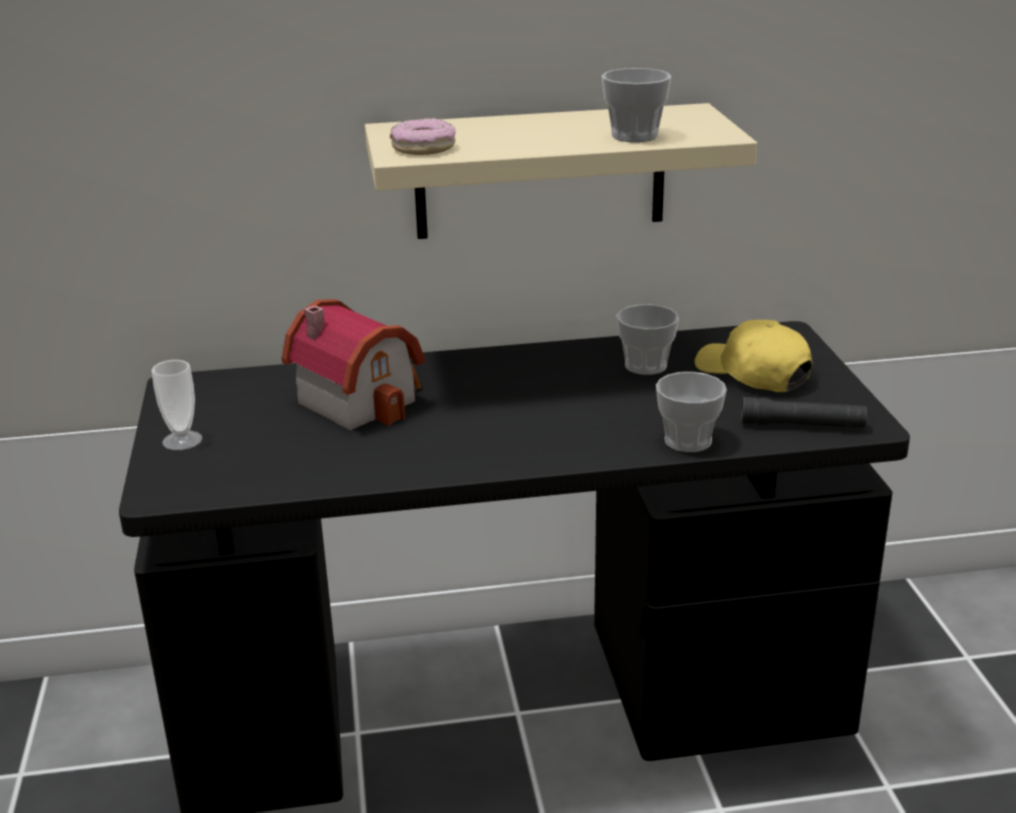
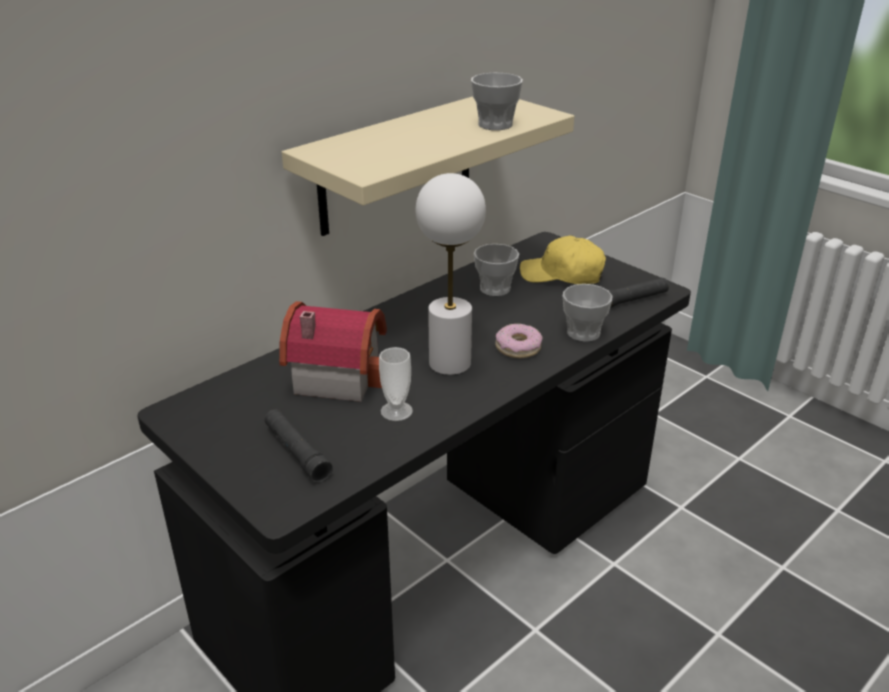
camera: 35 degrees left, 5 degrees up
(182, 440) = (240, 457): cup -> cup (396, 411)
(233, 454) = (297, 452): none -> black flashlight
(423, 148) = (369, 163): donut -> donut (518, 347)
(489, 424) = (450, 363): none -> white table lamp

